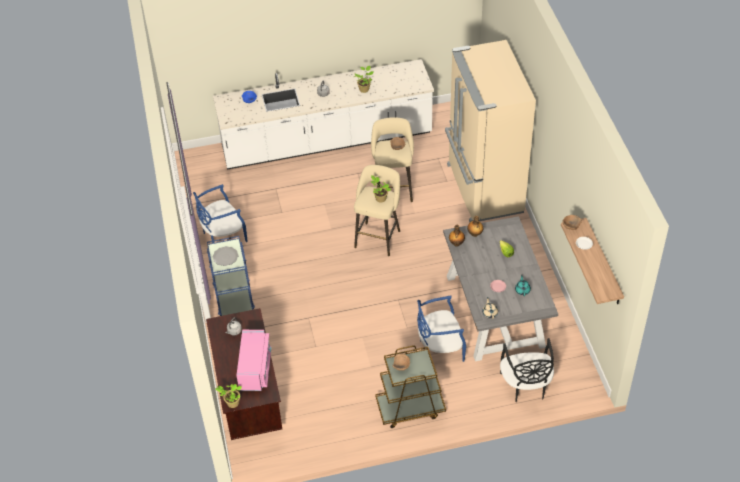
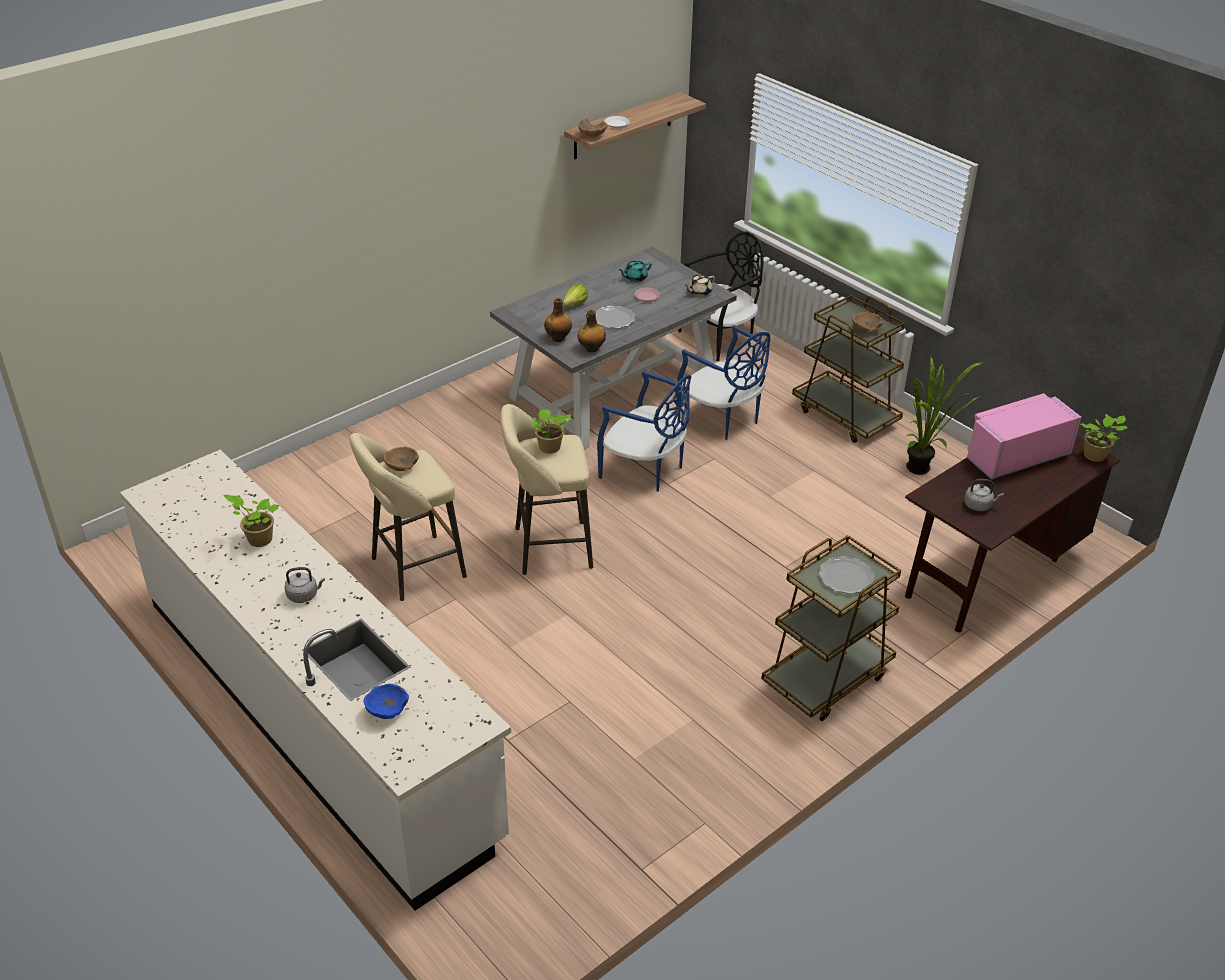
camera: 120 degrees left, 10 degrees down
(223, 235) = (692, 768): blue chair -> blue chair (645, 470)
(234, 298) = (826, 678): blue cart -> brown cart
(340, 417) = (923, 470): none -> potted plant
(481, 263) = (614, 319): none -> plate
(483, 189) = (356, 466): beige fridge -> none

